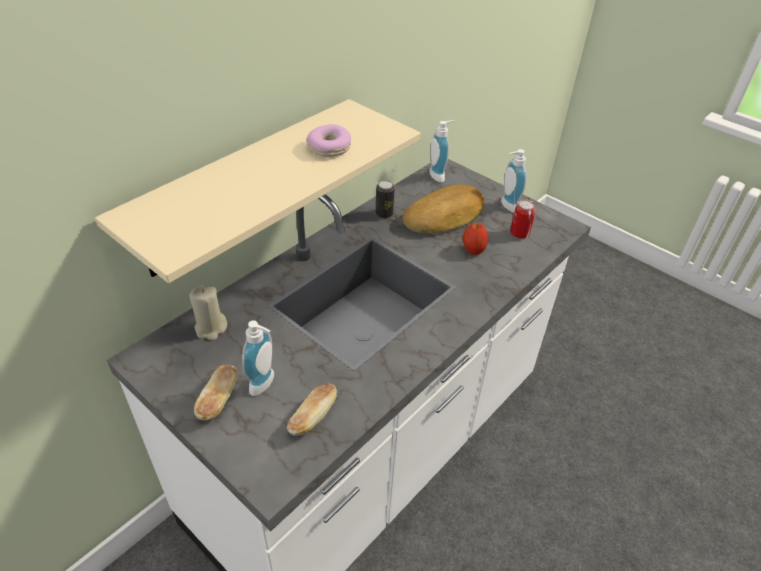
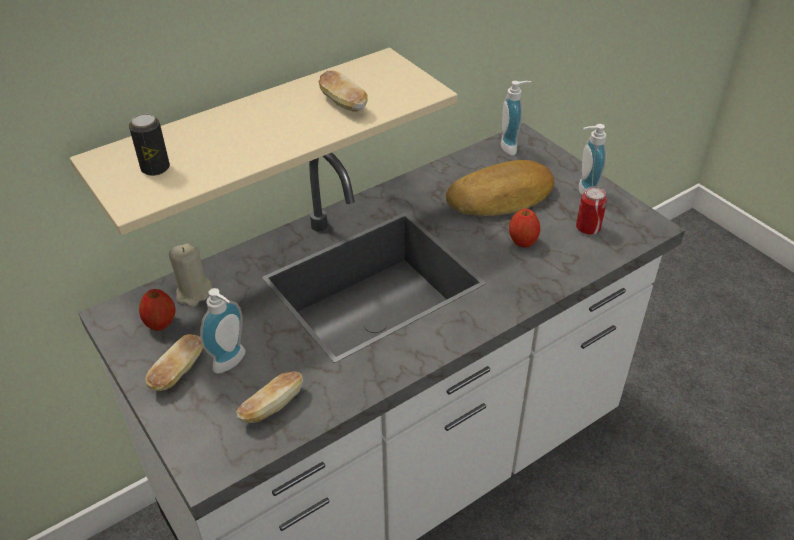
camera: 15 degrees right, 0 degrees up
(189, 359) = (161, 324): none -> apple
(329, 148) = (343, 104): donut -> bread
(384, 214) = (429, 186): can -> can (155, 168)

